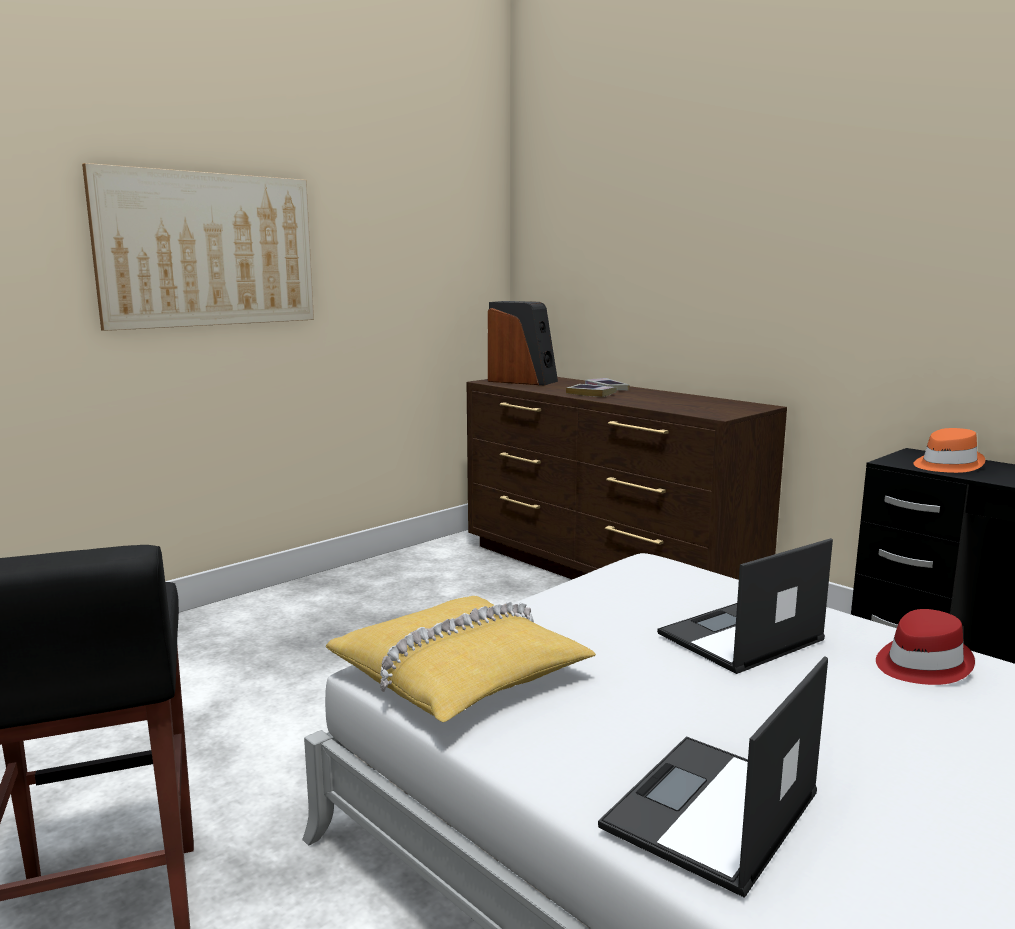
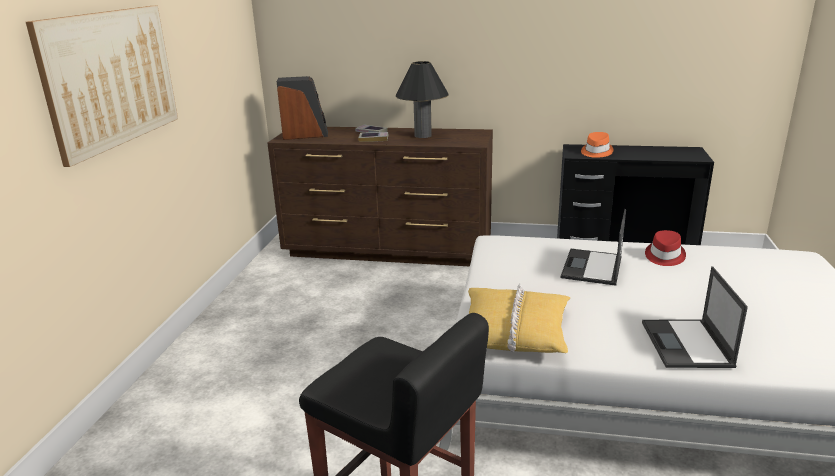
camera: 35 degrees left, 10 degrees up
(664, 399) = (423, 135): none -> black table lamp

